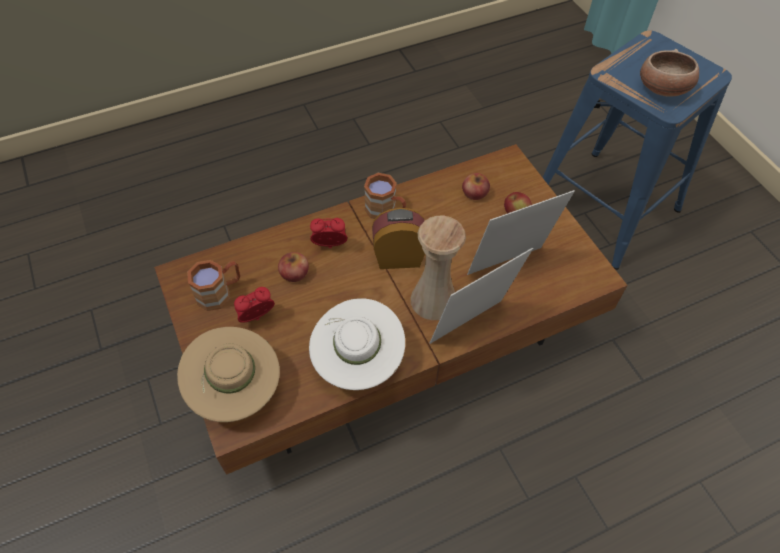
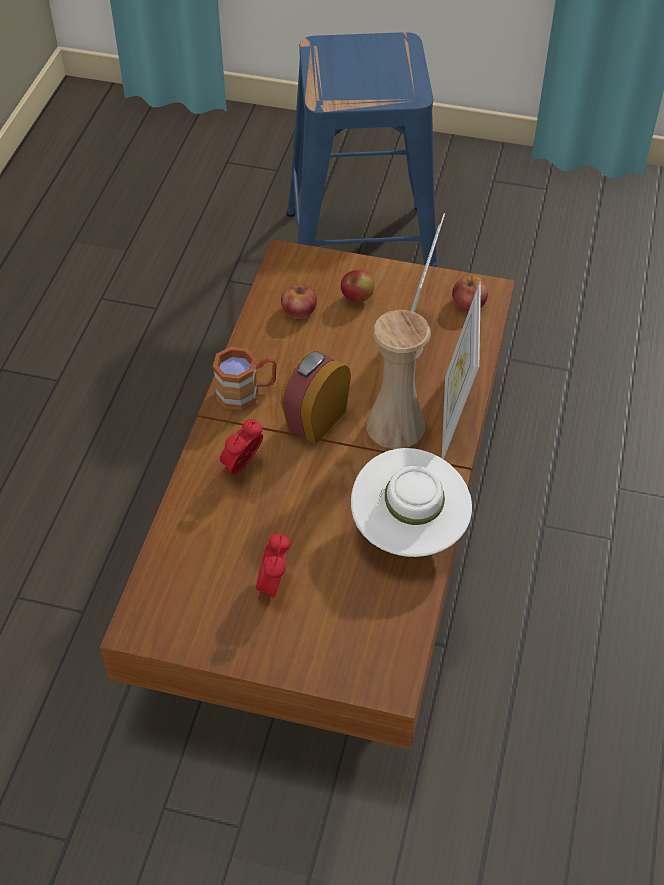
camera: 50 degrees left, 5 degrees down
(220, 292) = (204, 601): brown mug -> none
(236, 390) = (348, 655): beige hat -> none
(294, 273) = (246, 518): apple -> apple (468, 303)
(662, 89) = (384, 83): bowl -> none

